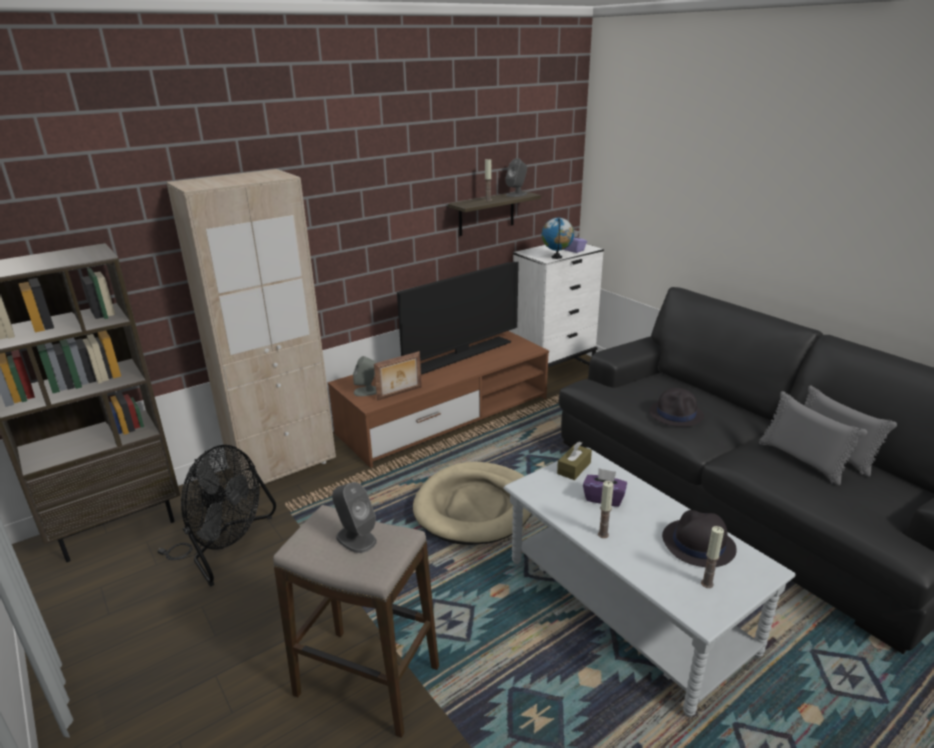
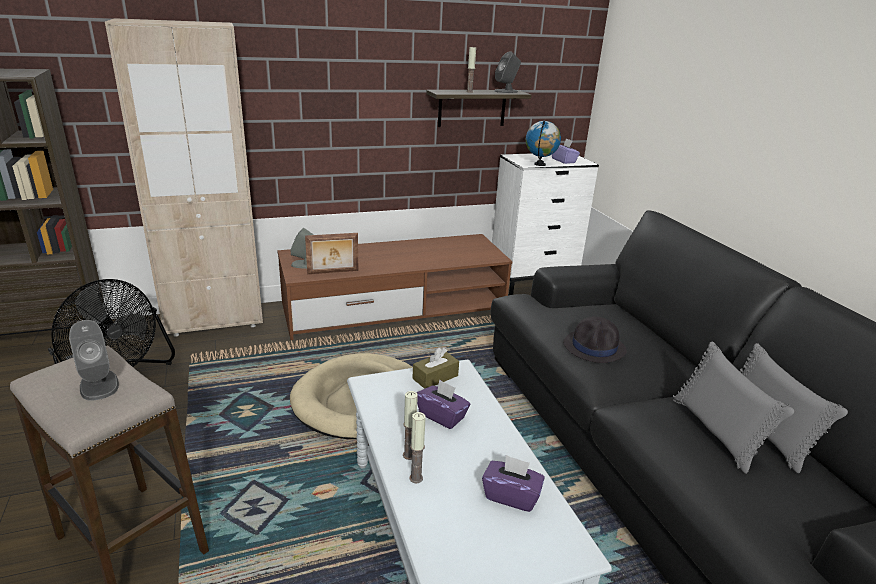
camera: 15 degrees right, 0 degrees up
(462, 355) = (421, 249): television -> none
(697, 544) = (511, 496): black hat -> purple tissue box
(707, 583) = (486, 546): candle -> candle (416, 478)

